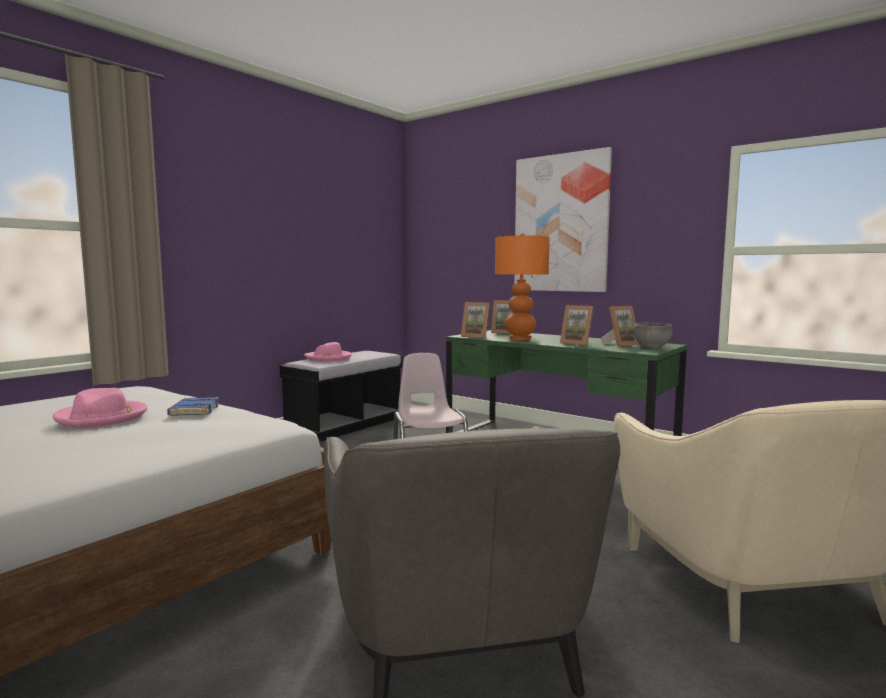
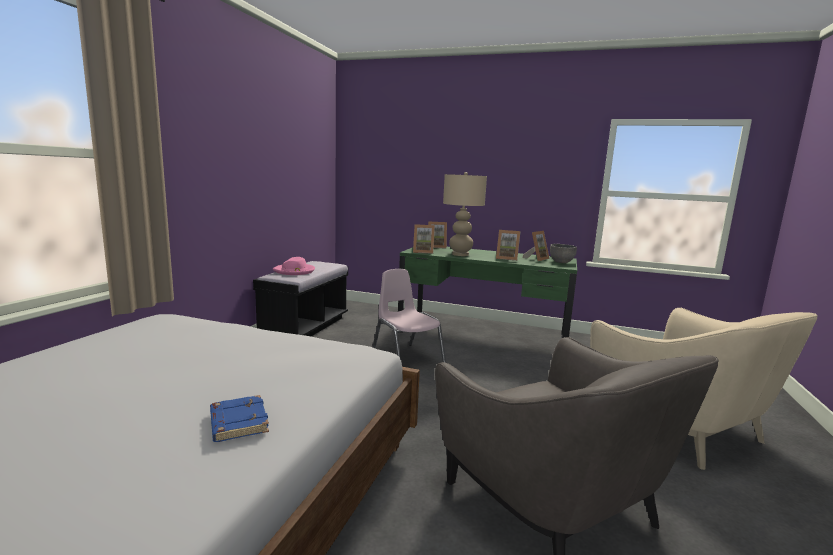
camera: 20 degrees left, 5 degrees up
(102, 418) = (196, 359): pink hat -> none
(194, 411) = (273, 342): blue book -> blue book (237, 423)
(520, 339) = (460, 254): orange table lamp -> beige table lamp
(561, 223) = (479, 163): picture -> none

